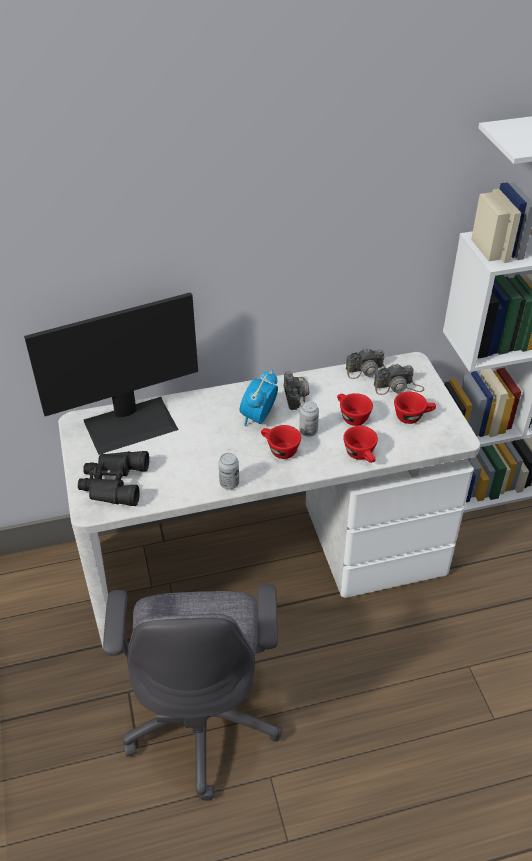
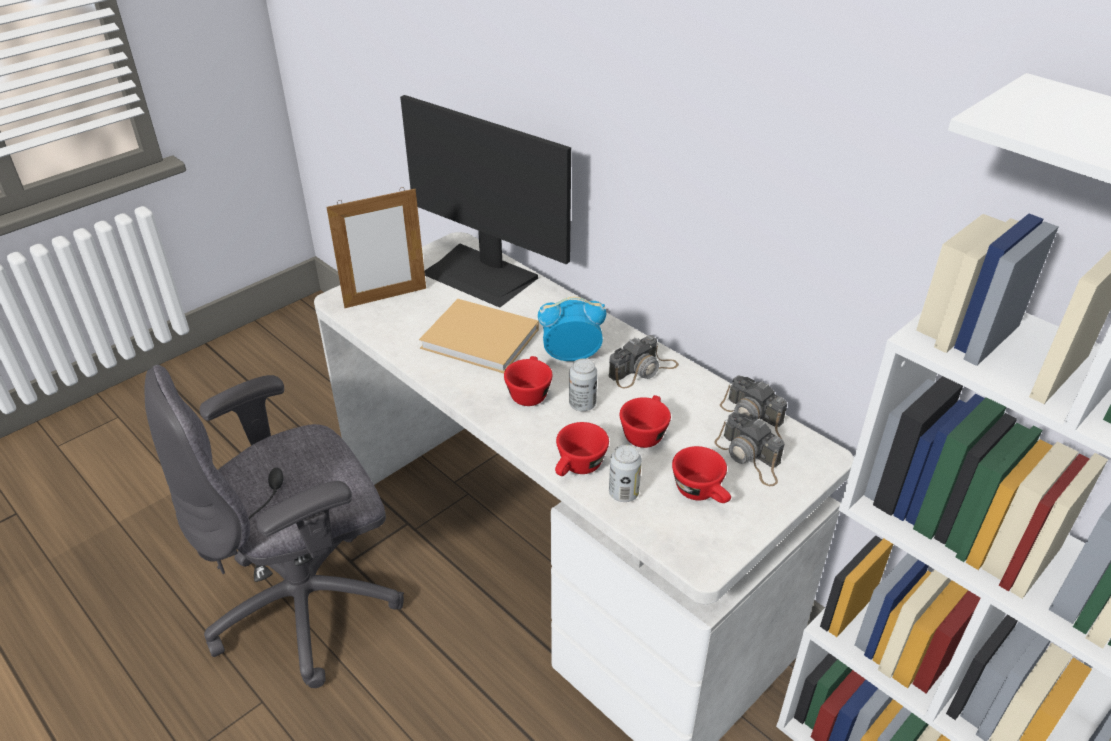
camera: 60 degrees right, 5 degrees down
(112, 483) = (385, 297): black binoculars -> picture frame
(208, 450) = (483, 340): none -> beige book
(229, 483) = (442, 375): can -> can (623, 493)

